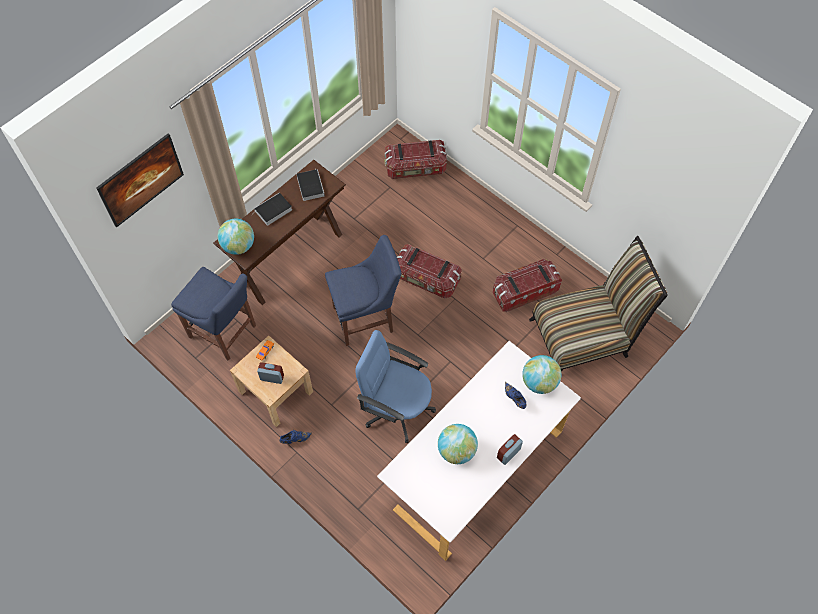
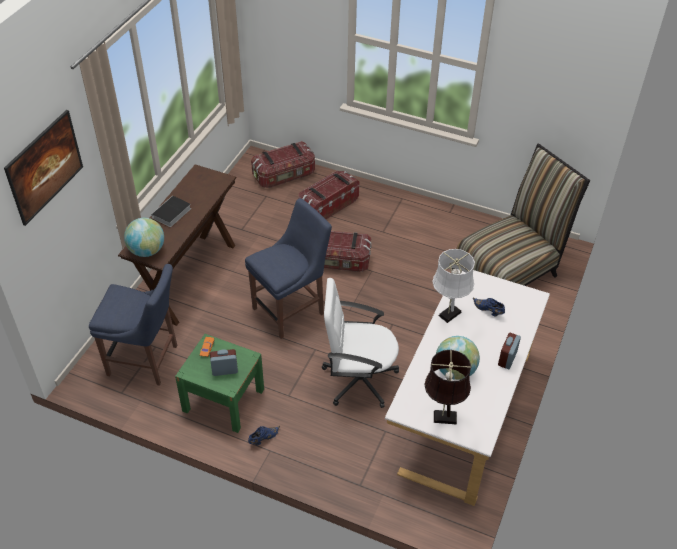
camera: 20 degrees left, 15 degrees down
(275, 391) = (223, 400): beige nightstand -> green nightstand
(310, 185) = (201, 185): book -> none
(397, 408) = (358, 379): blue office chair -> white office chair
(425, 492) = (442, 417): none -> brown table lamp
(476, 392) = (448, 315): none -> white table lamp
(524, 292) = (435, 249): storage box -> storage box (327, 206)
(539, 382) = (504, 291): globe -> none

